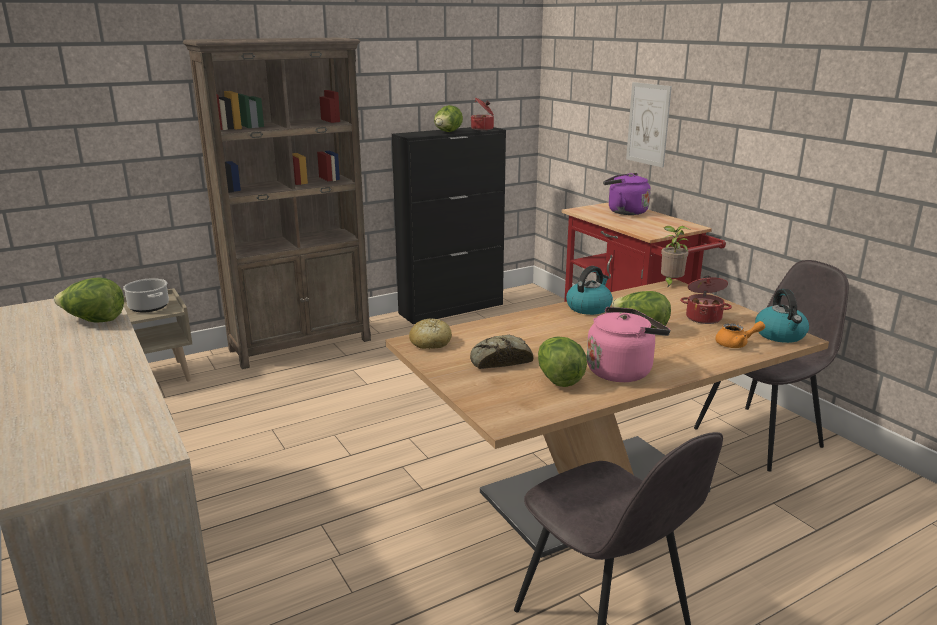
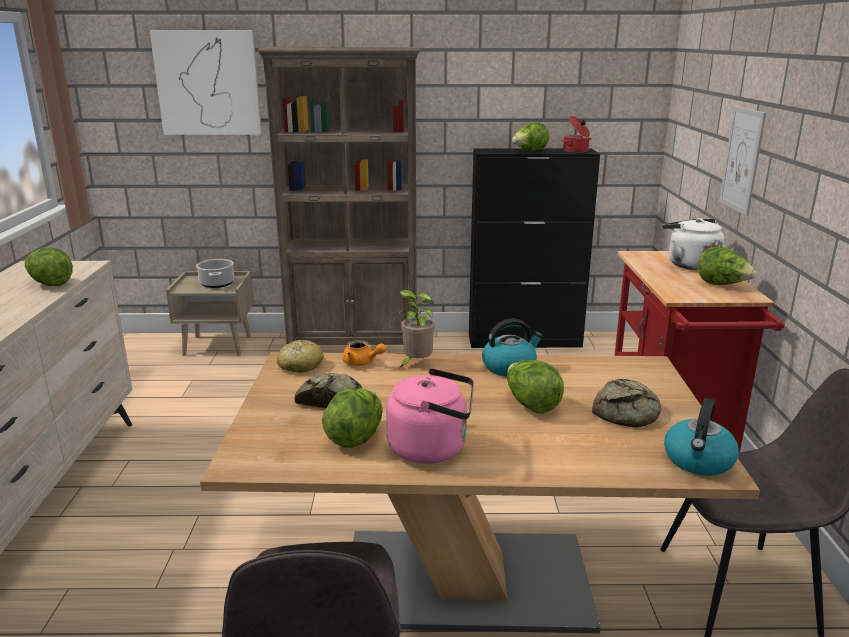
camera: 30 degrees right, 0 degrees up
(108, 81) = (208, 83): none -> picture
(624, 212) = (689, 264): purple kettle -> white kettle
(666, 222) = (722, 285): none -> lettuce
(670, 283) = (650, 361): potted plant -> potted plant (415, 364)
(704, 317) = (628, 412): cooking pot -> bread
(736, 344) = (618, 456): orange teapot -> orange teapot (362, 363)

